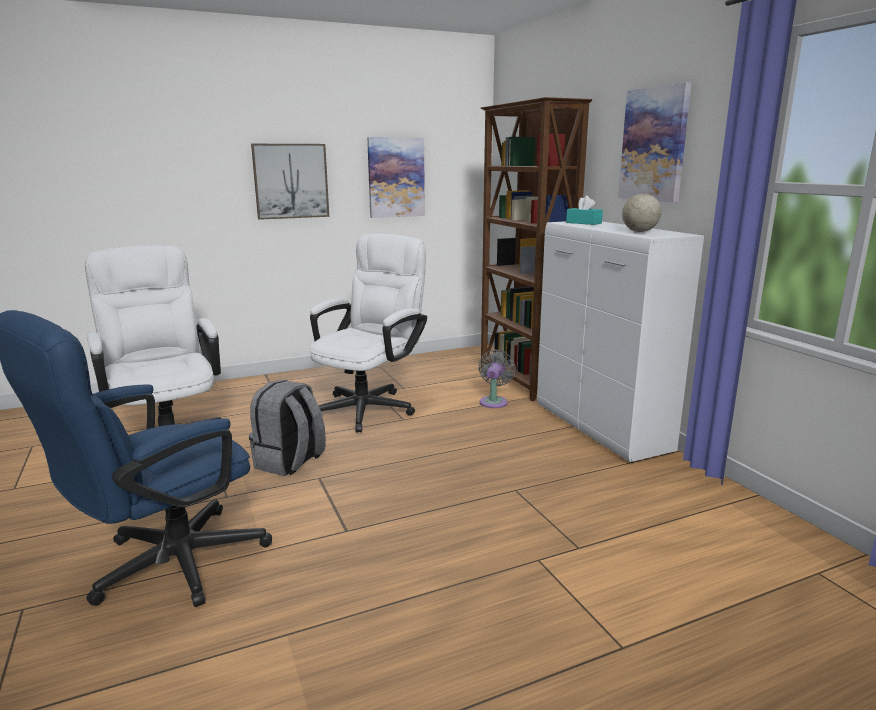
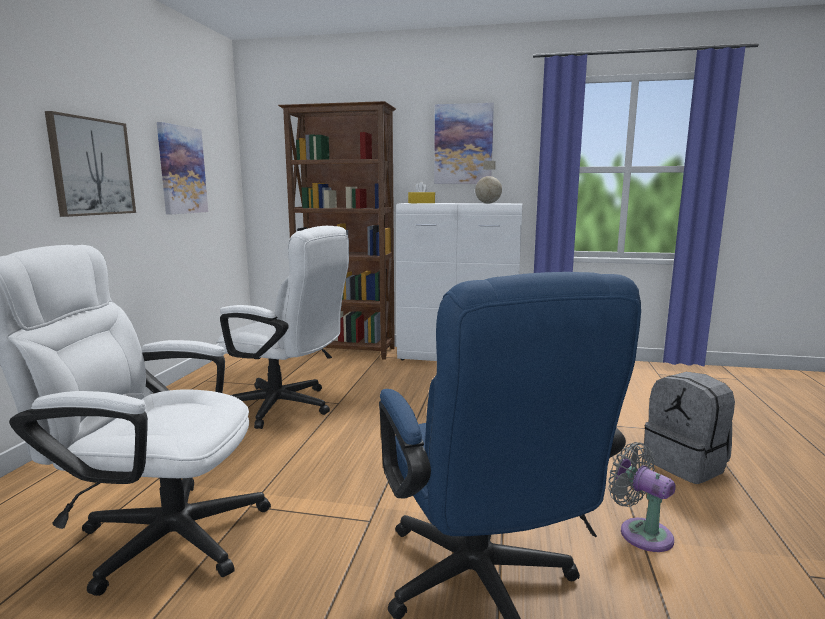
camera: 55 degrees left, 5 degrees down
(290, 462) = (343, 470): grey backpack -> grey backpack (686, 464)
(370, 406) = (287, 407): white office chair -> white office chair turned 135 degrees clockwise
(494, 401) = (364, 368): grey fan -> grey fan (641, 532)
(583, 223) = (421, 203): turquoise tissue box -> yellow tissue box

